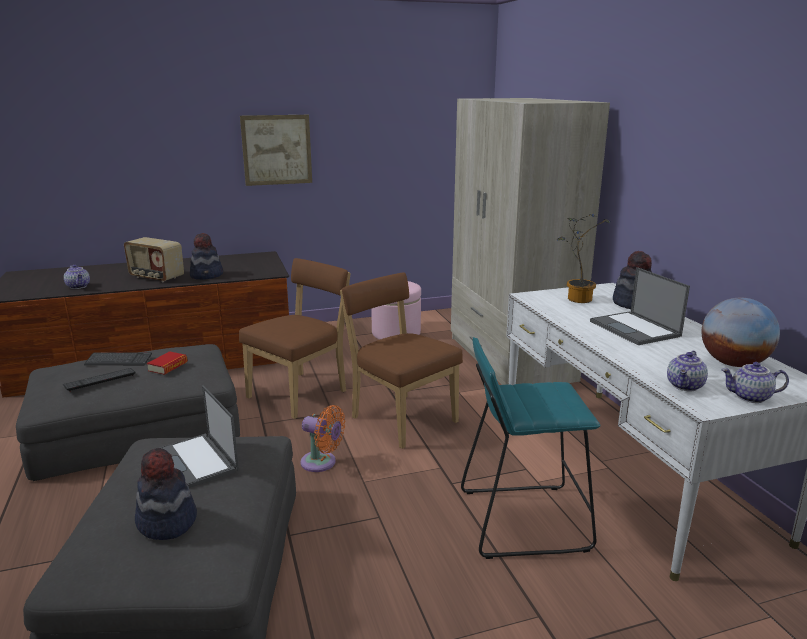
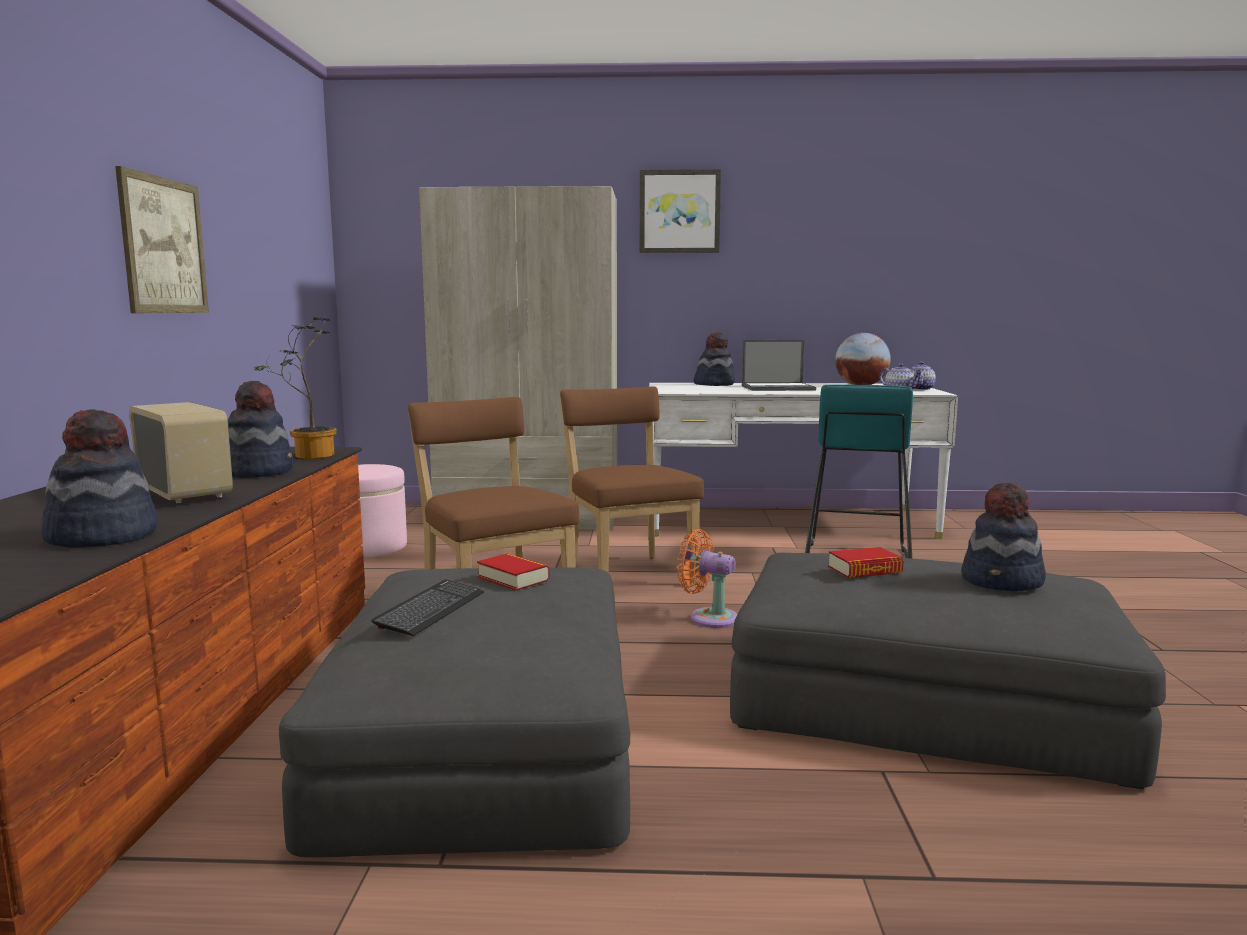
camera: 70 degrees left, 10 degrees down
(79, 286) = (102, 536): teapot -> hat
(100, 380) = (519, 621): keyboard -> none
(156, 277) = (186, 493): radio -> radio turned 90 degrees counterclockwise
(194, 463) = (864, 570): laptop -> book
(322, 463) = (709, 618): orange fan -> orange fan turned 105 degrees counterclockwise
(400, 418) = (628, 573): brown chair -> brown chair turned 90 degrees clockwise
(576, 298) = (685, 388): potted plant -> potted plant (308, 456)
(654, 116) = (679, 211): none -> picture

